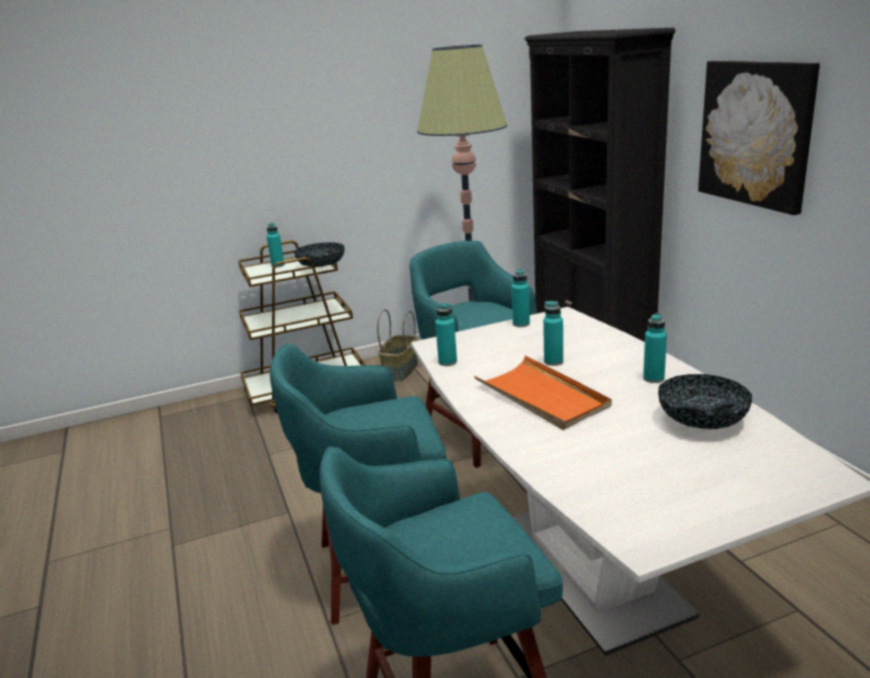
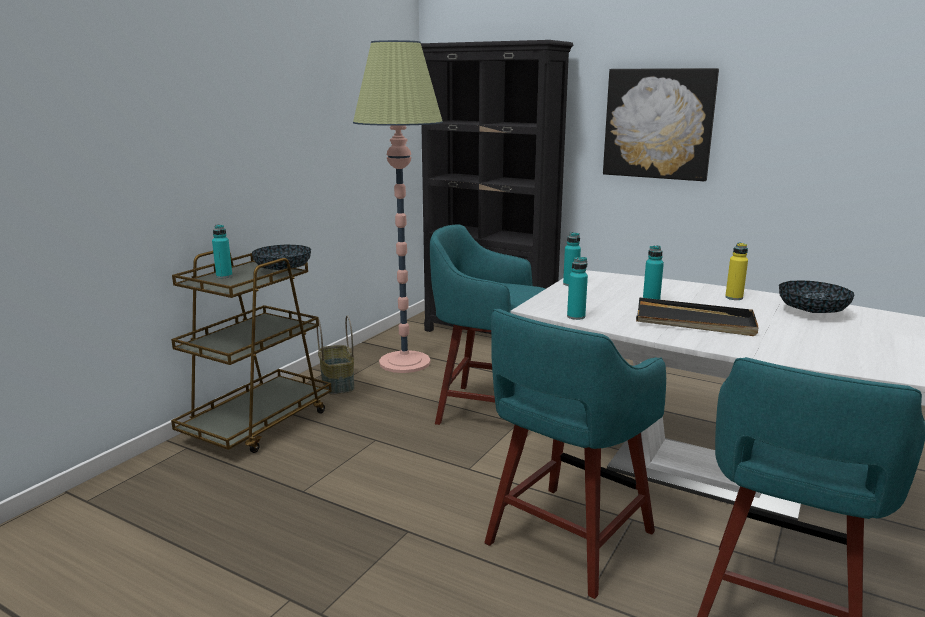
camera: 40 degrees left, 5 degrees down
(542, 396) = (694, 321): orange tray -> black tray
(653, 378) = (734, 297): turquoise bottle -> yellow bottle

